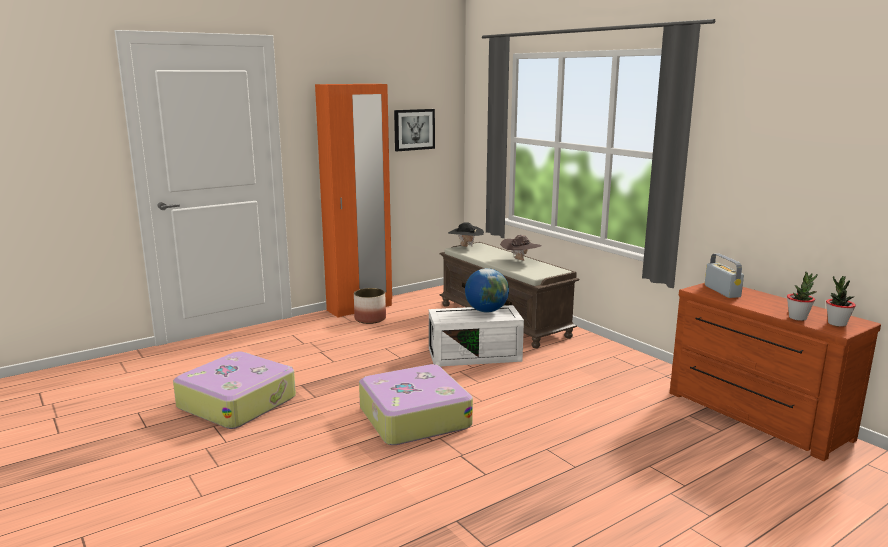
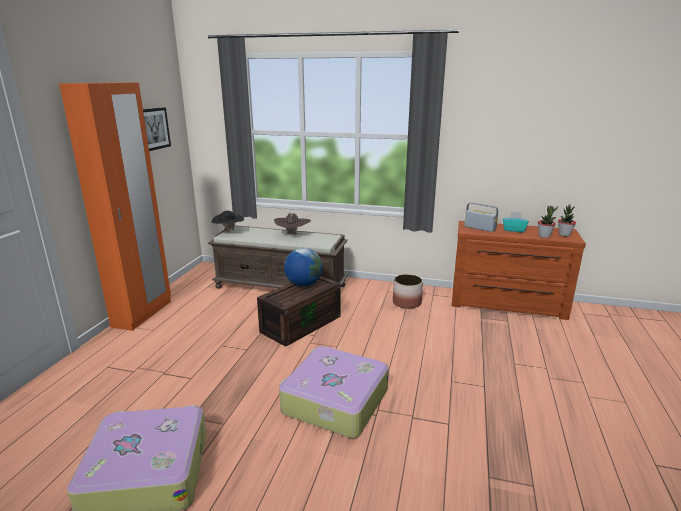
camera: 40 degrees left, 5 degrees up
(370, 319) = (168, 321): planter -> planter (407, 302)
(475, 354) = (301, 323): white storage box -> brown storage box
(768, 303) = (513, 230): none -> turquoise tissue box

